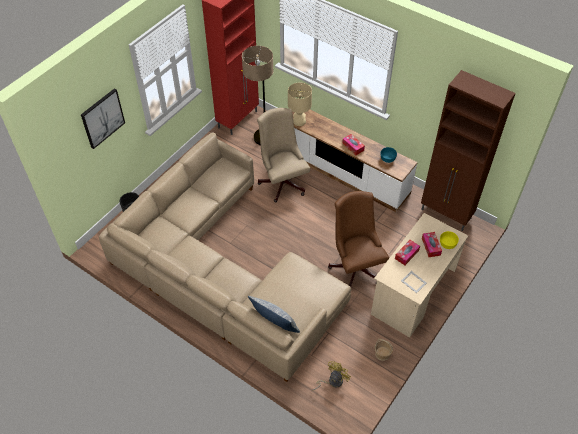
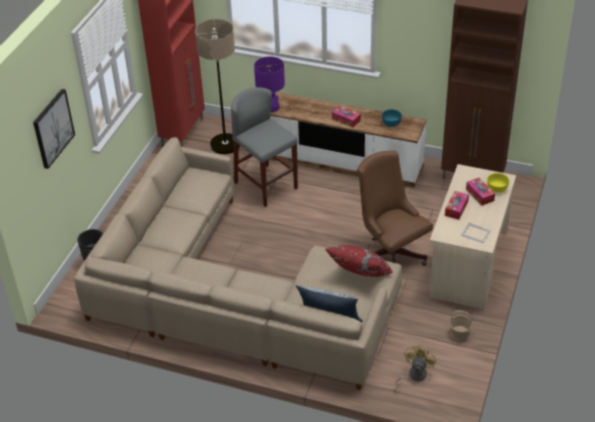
camera: 15 degrees left, 10 degrees down
(282, 181) = (266, 185): beige office chair -> grey stool
(299, 121) = (271, 107): beige table lamp -> purple table lamp
(313, 290) = (359, 276): none -> red pillow

